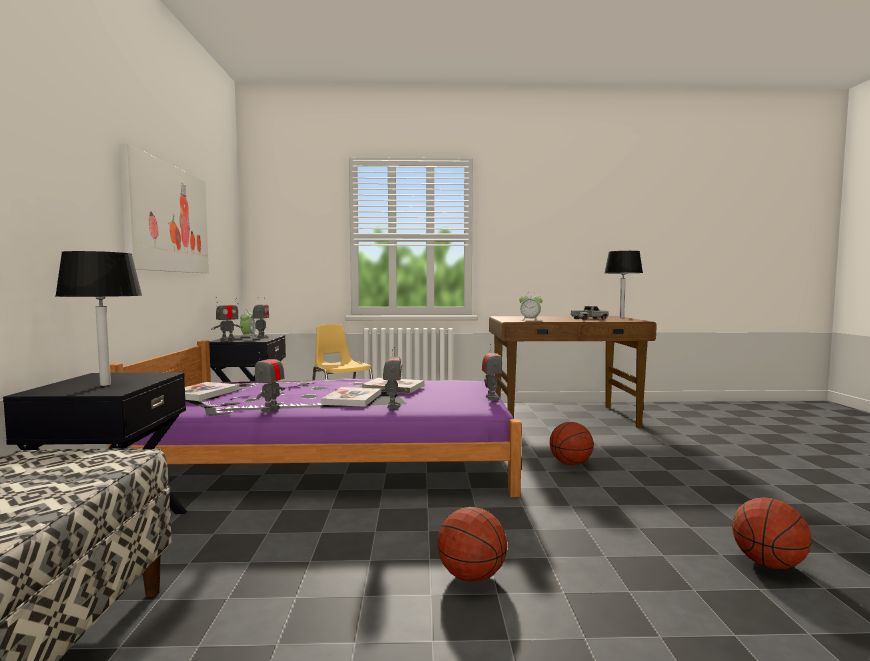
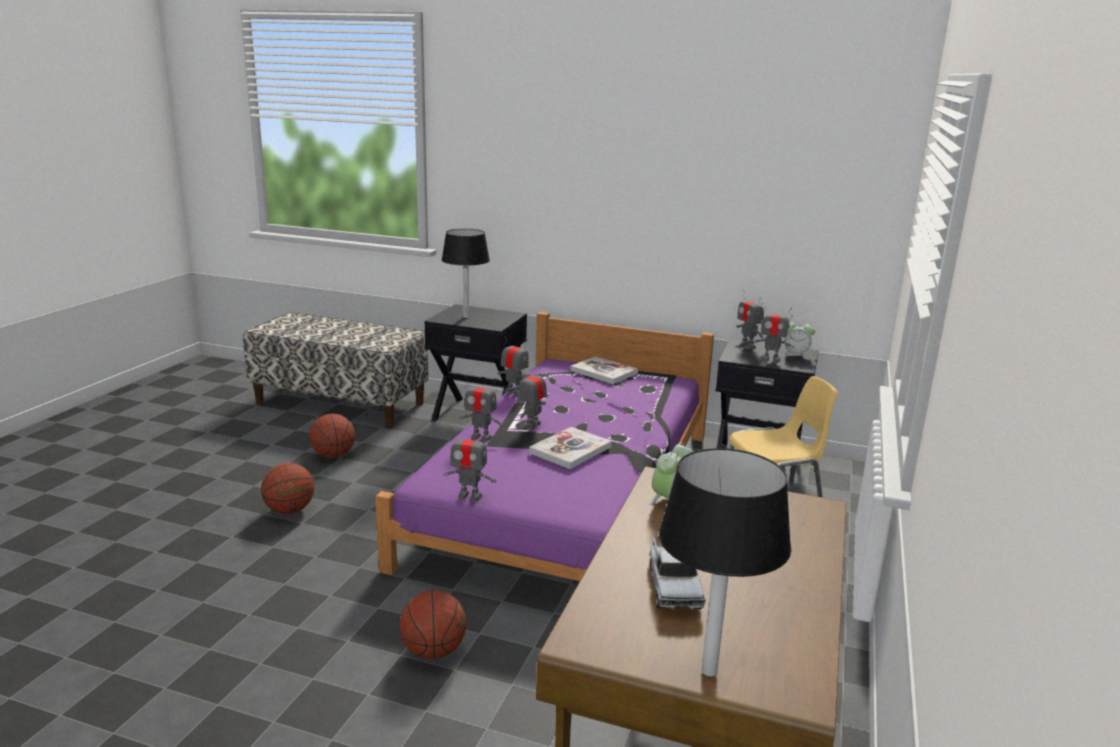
camera: 110 degrees right, 15 degrees up
(168, 218) = (670, 193): picture -> none
(352, 399) = (532, 425): book -> toy robot
(768, 564) = (117, 652): basketball -> basketball (333, 456)

